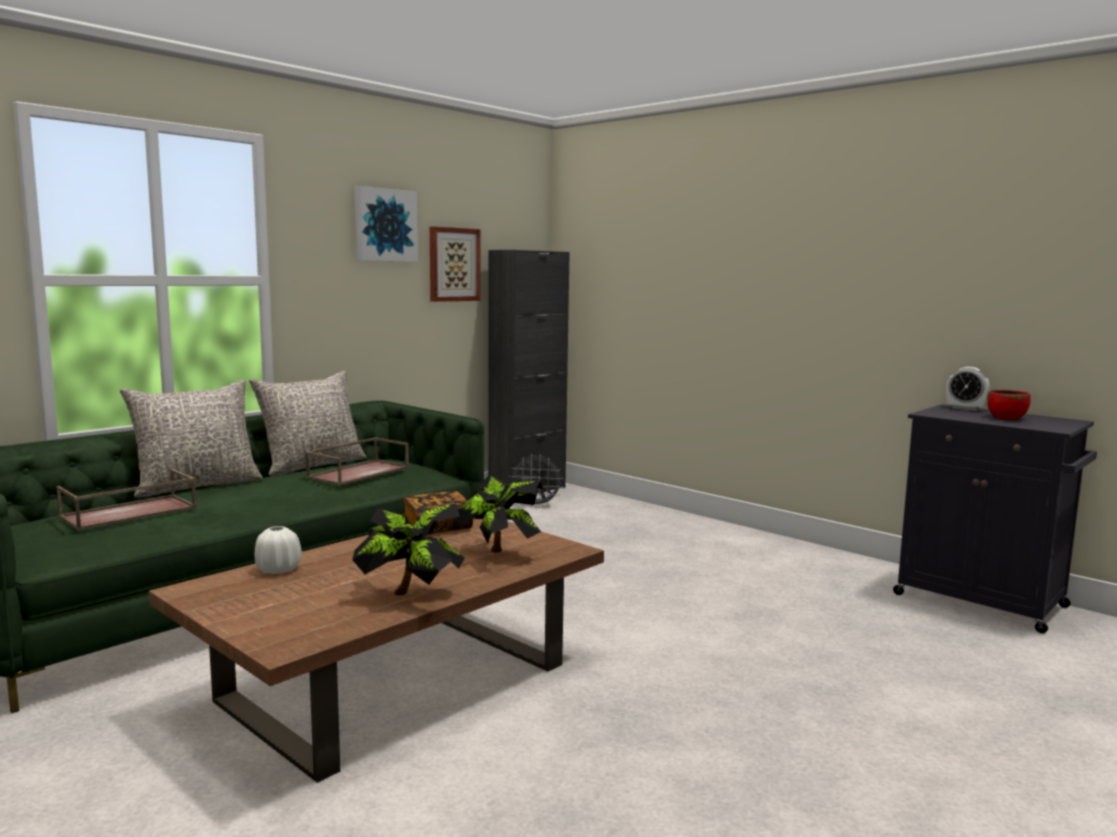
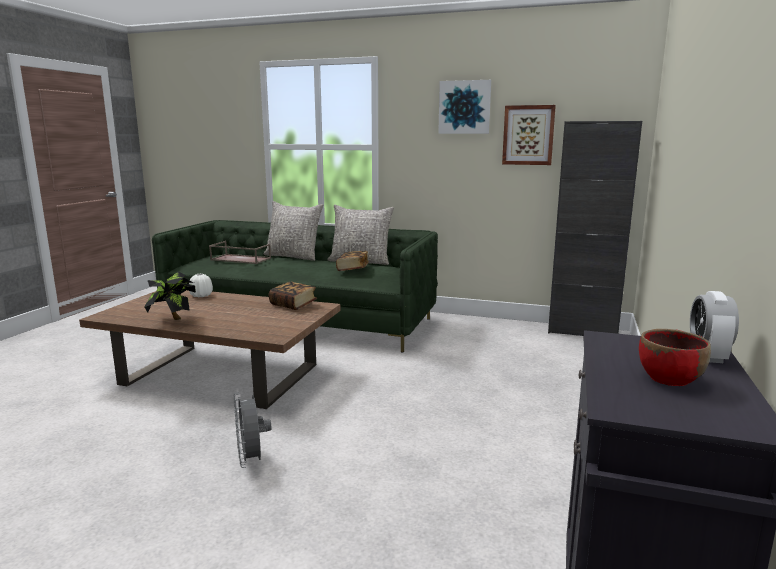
camera: 65 degrees right, 5 degrees up
(359, 472) = (352, 269): brown tray -> book
(499, 554) = (253, 324): potted plant -> none
(536, 505) = (551, 341): grey fan -> grey fan (251, 460)

